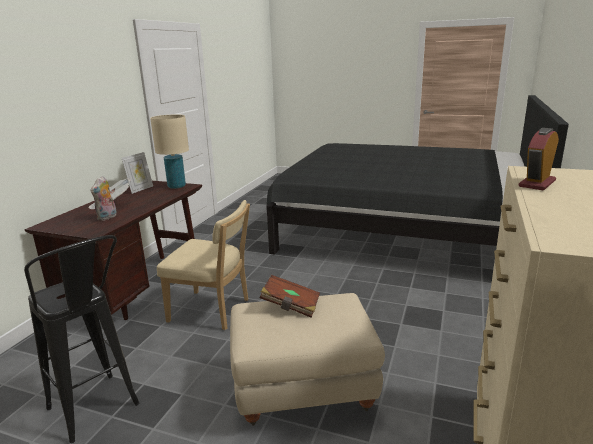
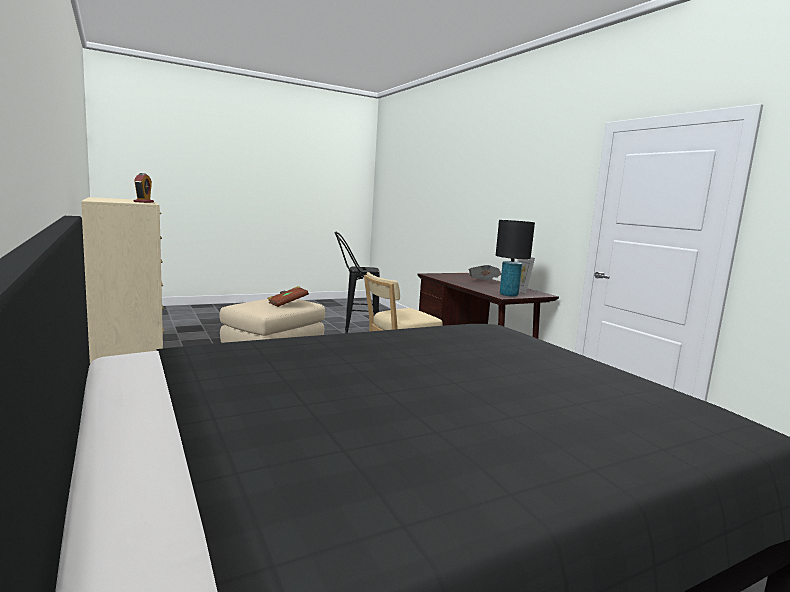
camera: 130 degrees right, 10 degrees down
(107, 217) = (454, 278): plush toy -> none
(176, 186) = (508, 295): beige table lamp -> black table lamp

